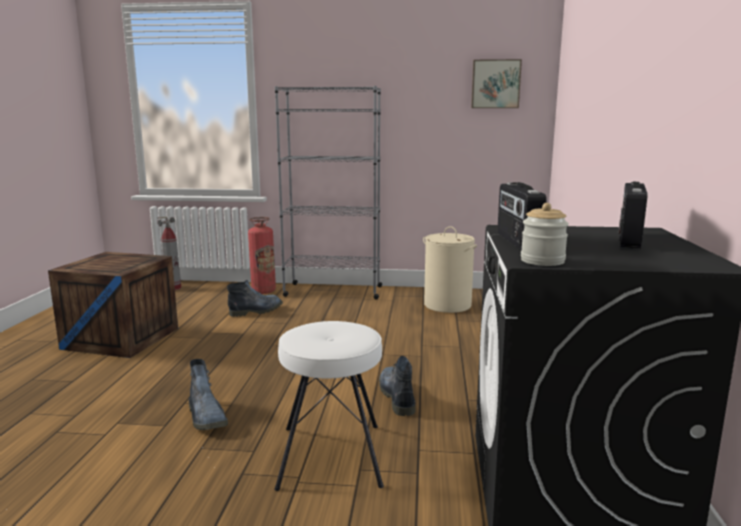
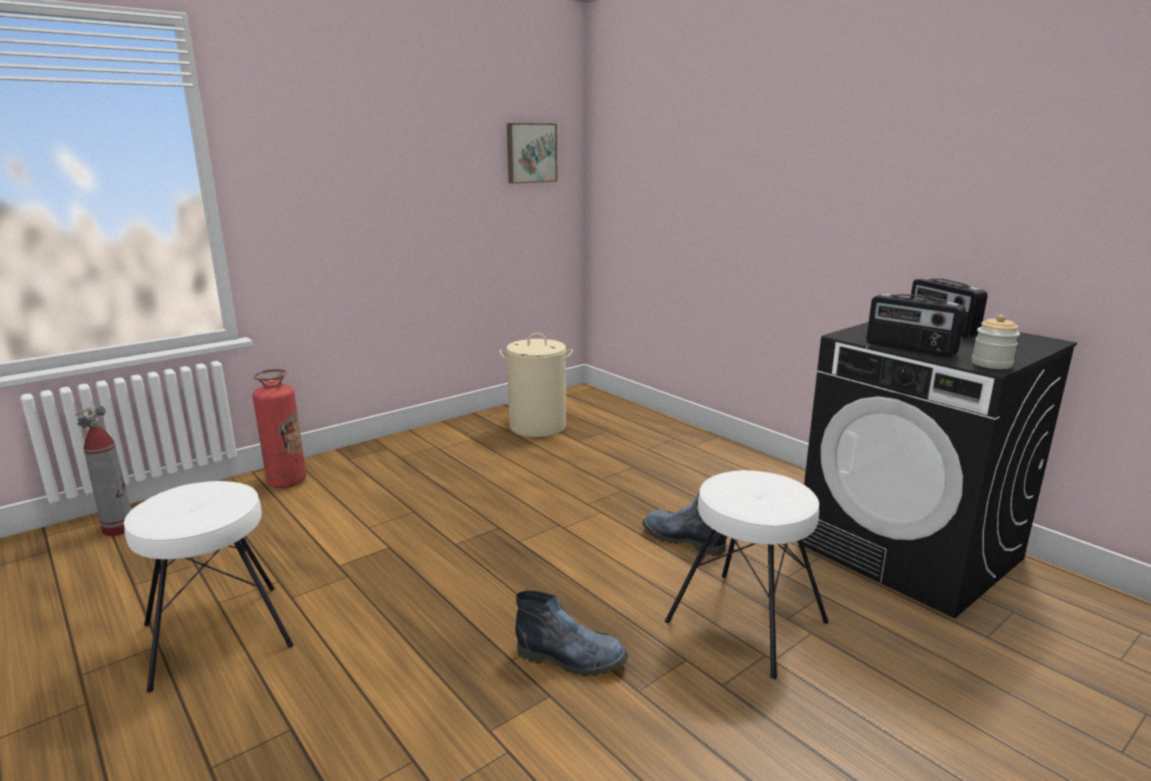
camera: 45 degrees left, 5 degrees up
(121, 338) = (218, 635): crate -> white stool
(257, 311) = (340, 511): boot -> none
(333, 291) = (382, 451): grey bookcase -> none

